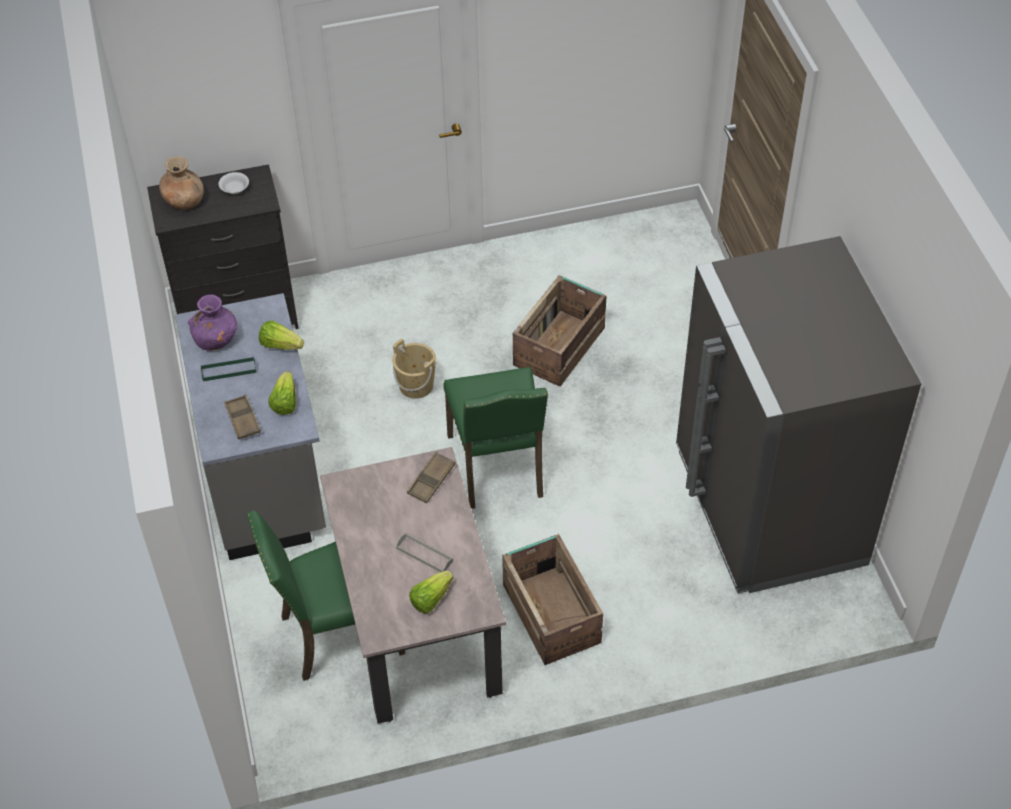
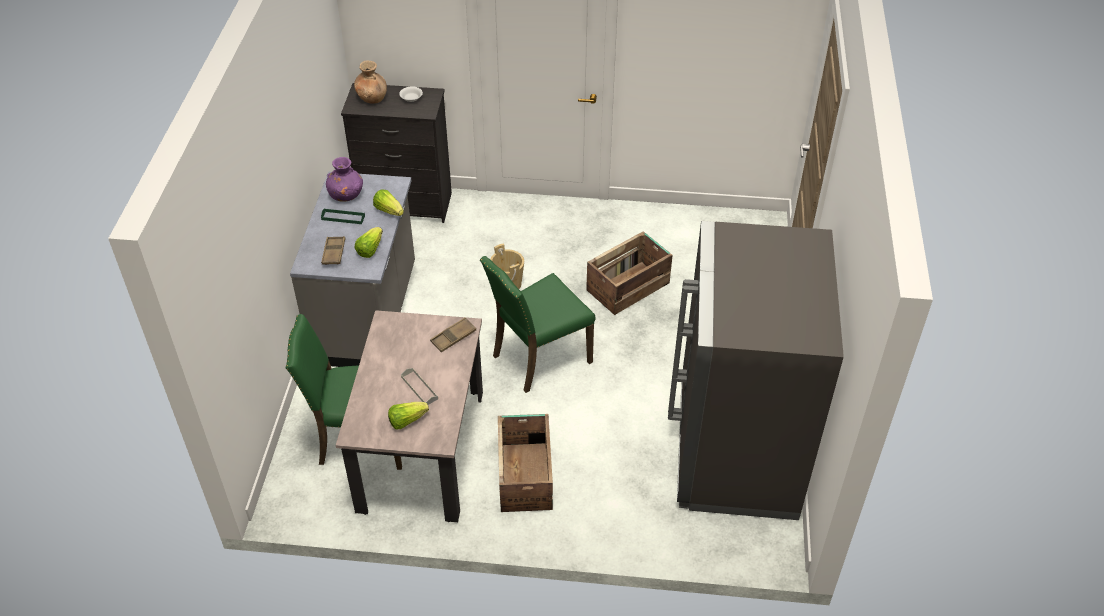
camera: 20 degrees right, 5 degrees down
(498, 467) = (539, 358): green chair -> green chair turned 45 degrees clockwise

